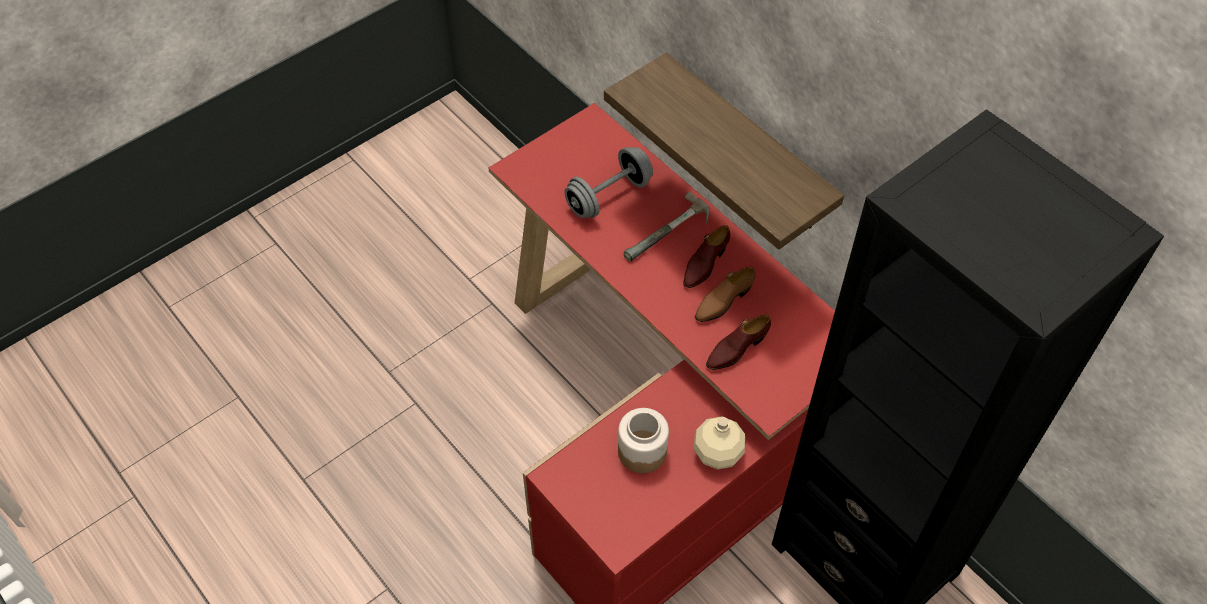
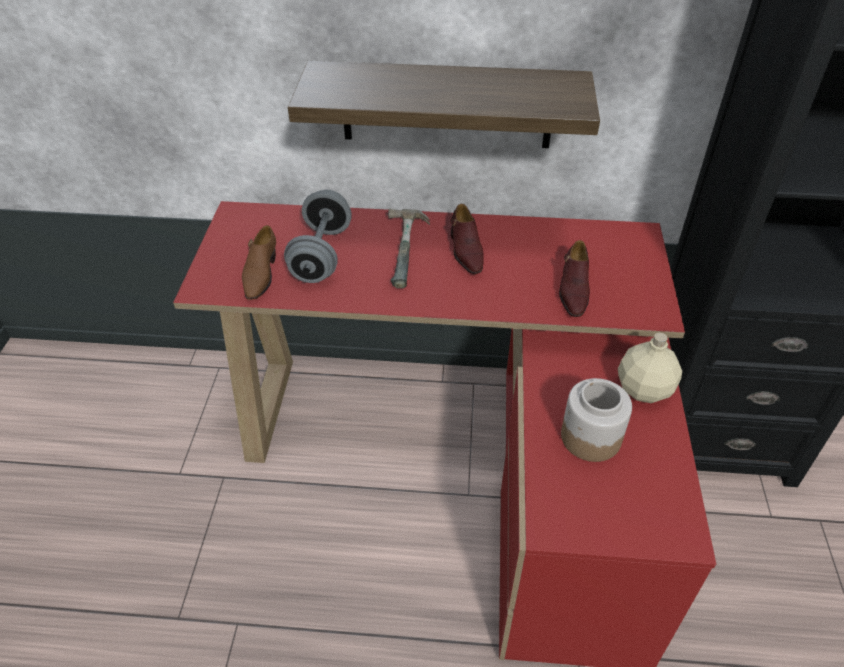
camera: 45 degrees left, 10 degrees down
(723, 301) = (516, 266): brown shoe -> brown shoe (260, 274)

